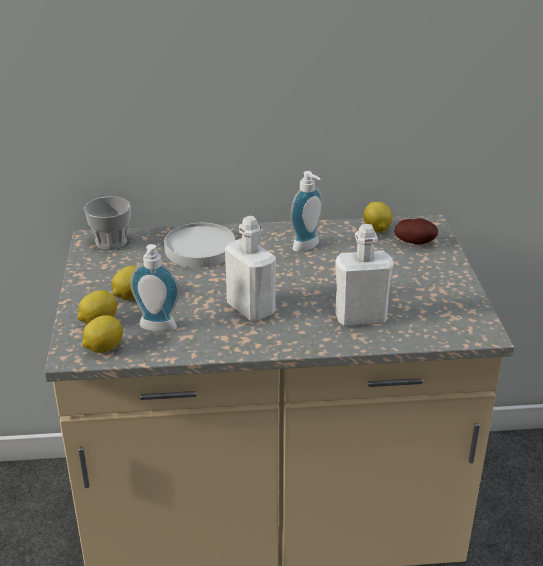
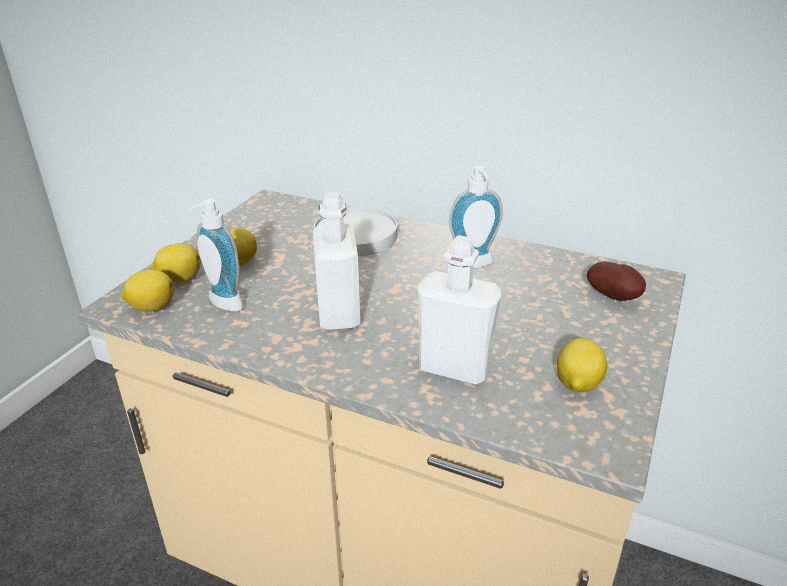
camera: 30 degrees right, 0 degrees up
(111, 242) = (281, 207): cup -> none
(376, 230) = (577, 268): lemon -> lemon (577, 385)

